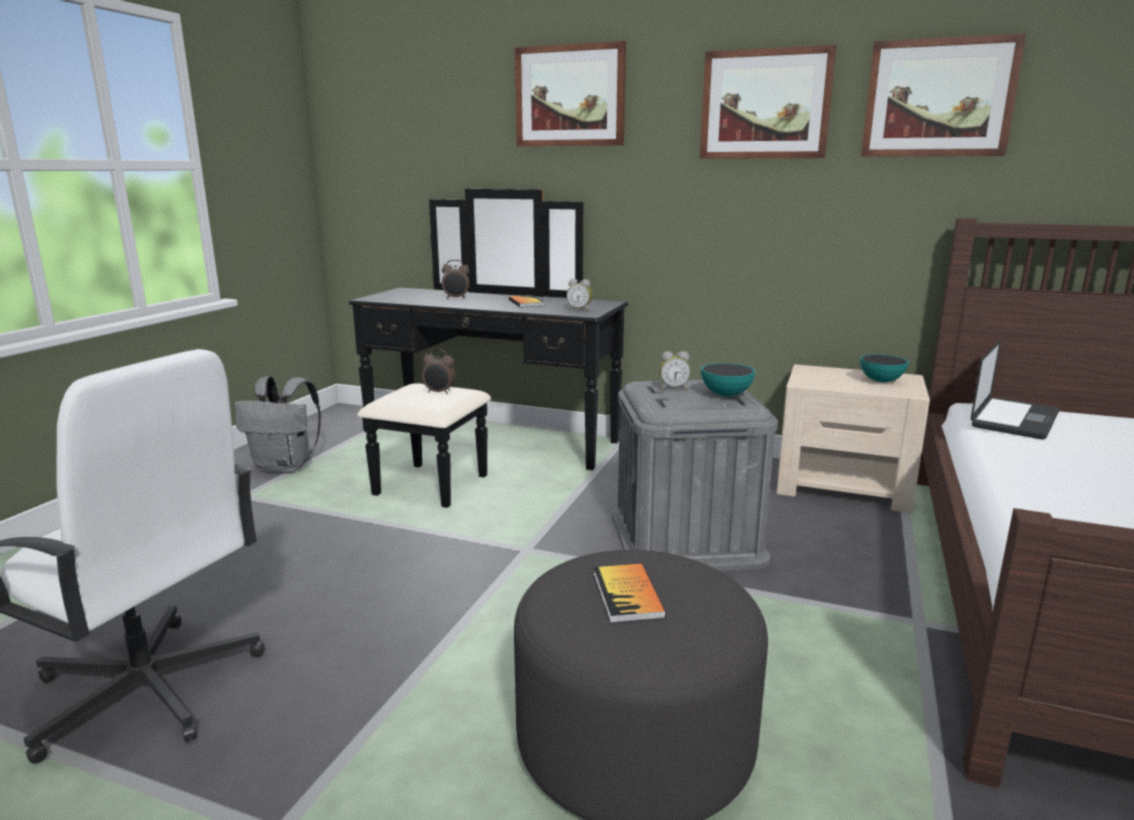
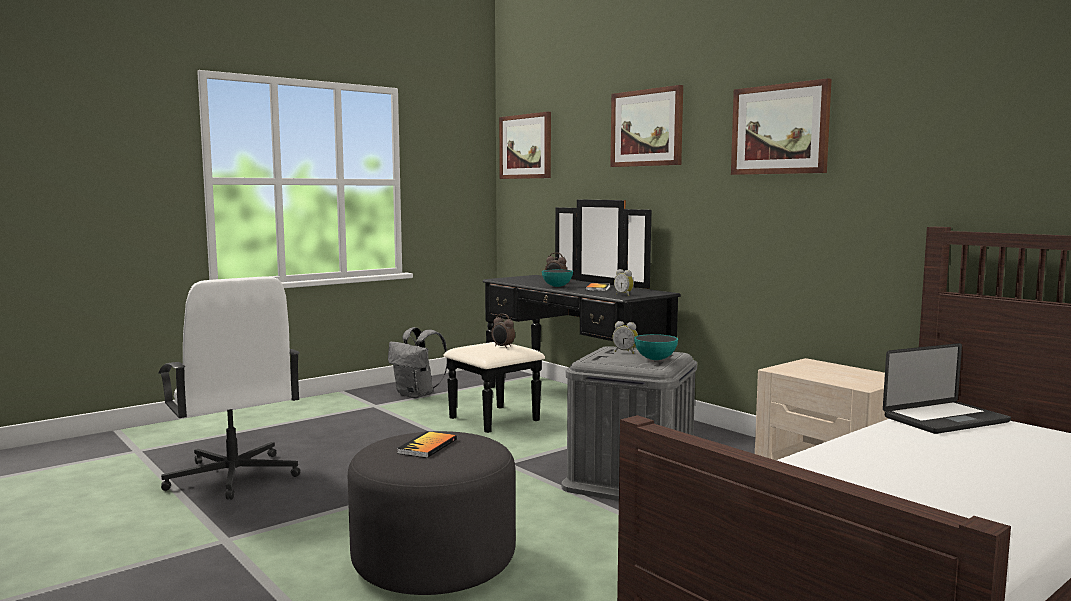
camera: 30 degrees right, 10 degrees down
(881, 381) = (857, 376): bowl -> bowl (557, 286)
(938, 98) = (916, 119): picture -> picture (526, 146)

